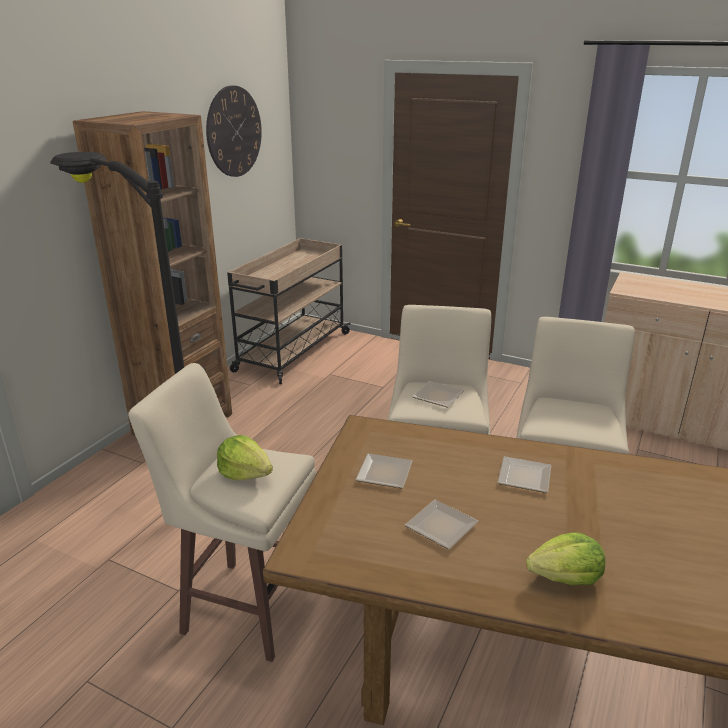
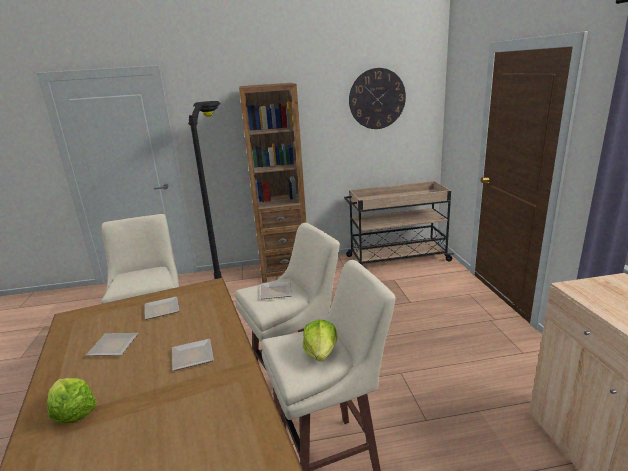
camera: 55 degrees right, 5 degrees down
(245, 473) = (138, 278): lettuce -> lettuce (321, 352)

